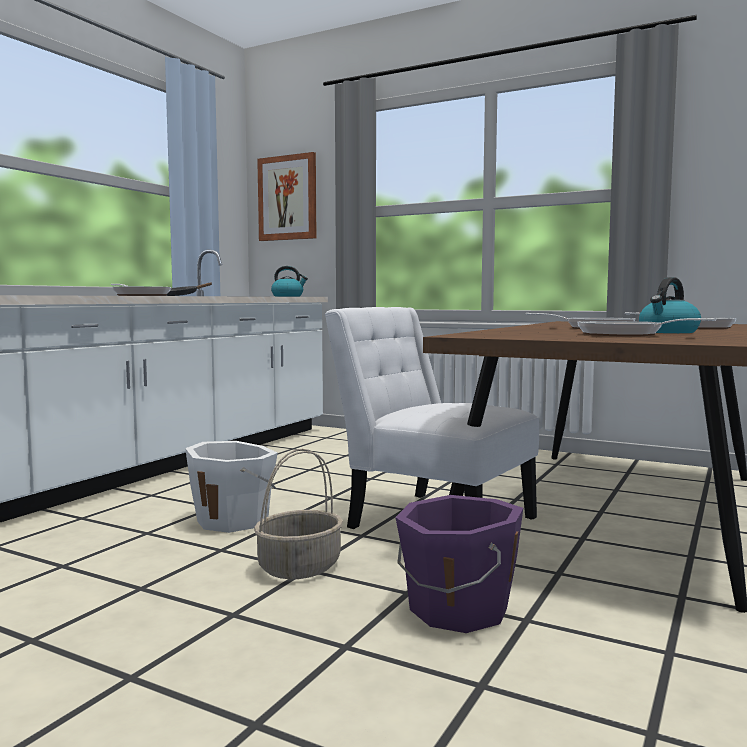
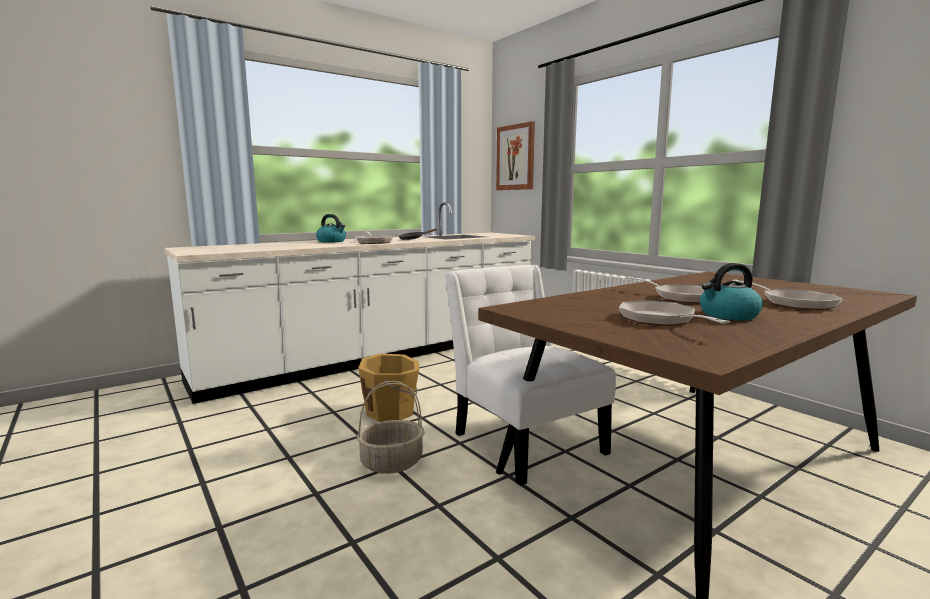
camera: 25 degrees right, 5 degrees up
(234, 520) = (392, 411): white bucket -> orange bucket
(288, 296) = (506, 235): kettle -> kettle (332, 241)
(456, 610) = (456, 532): purple bucket -> none

